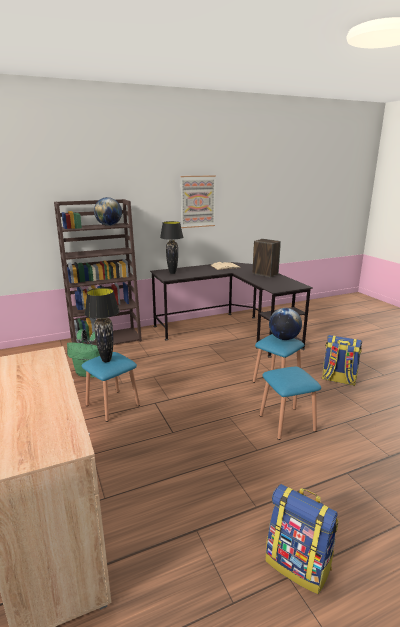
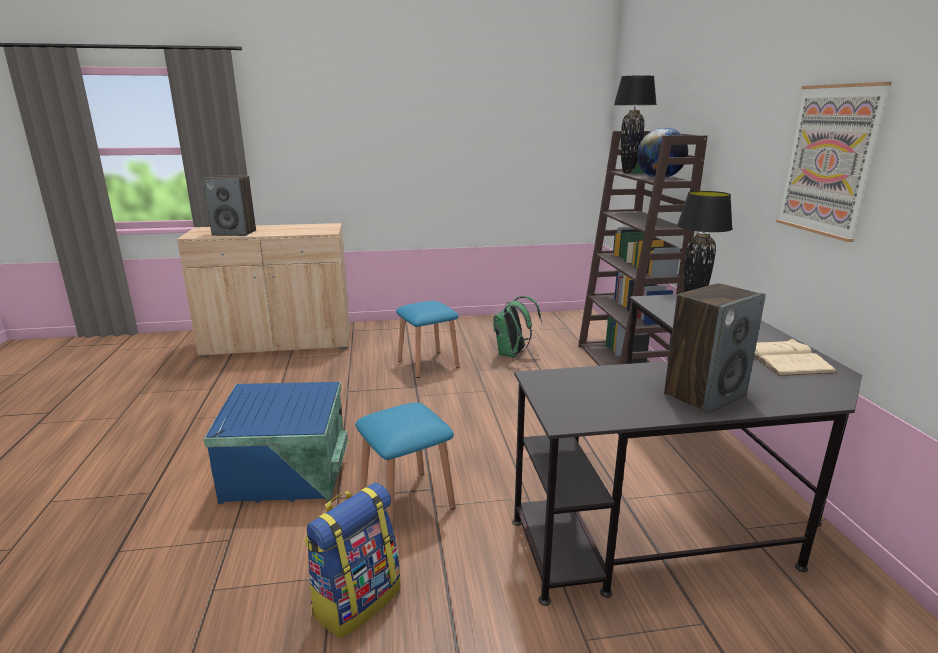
camera: 105 degrees right, 0 degrees up
(50, 413) = (235, 233): none -> speaker
(106, 360) = (423, 304): black table lamp -> black table lamp (628, 172)
(284, 338) = (401, 421): globe -> none
(287, 423) = (287, 475): blue stool -> blue storage box
(298, 564) = (119, 424): backpack -> none

